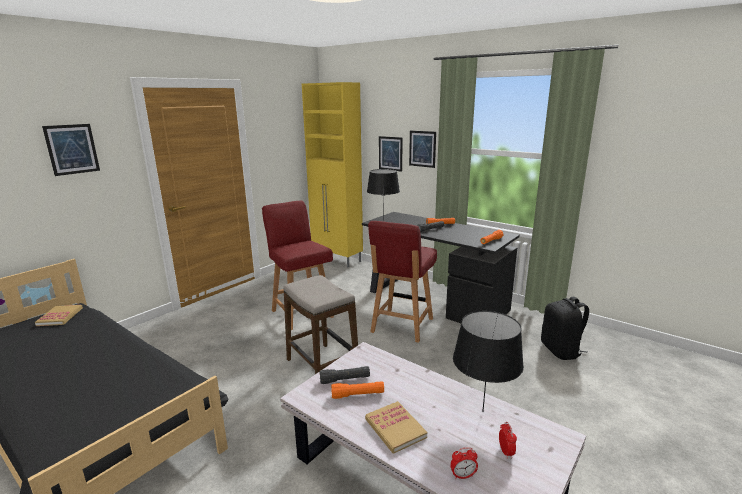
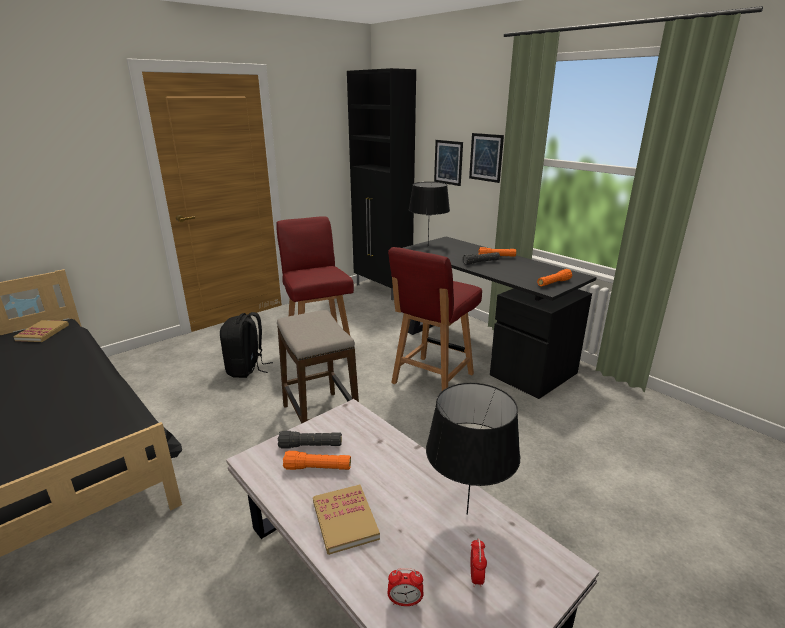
camera: 10 degrees right, 5 degrees up
(72, 149) = (58, 144): picture -> none
(337, 259) = (382, 290): yellow cabinet -> black cabinet
(561, 351) = (629, 435): black backpack -> black backpack (246, 369)

